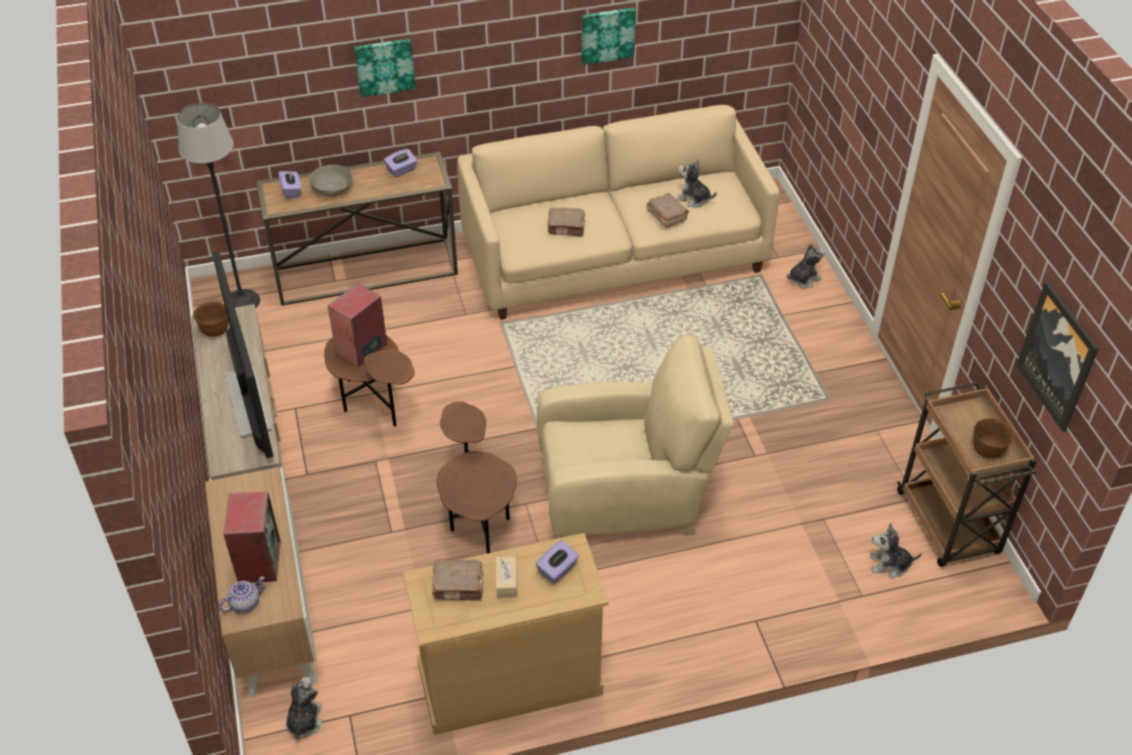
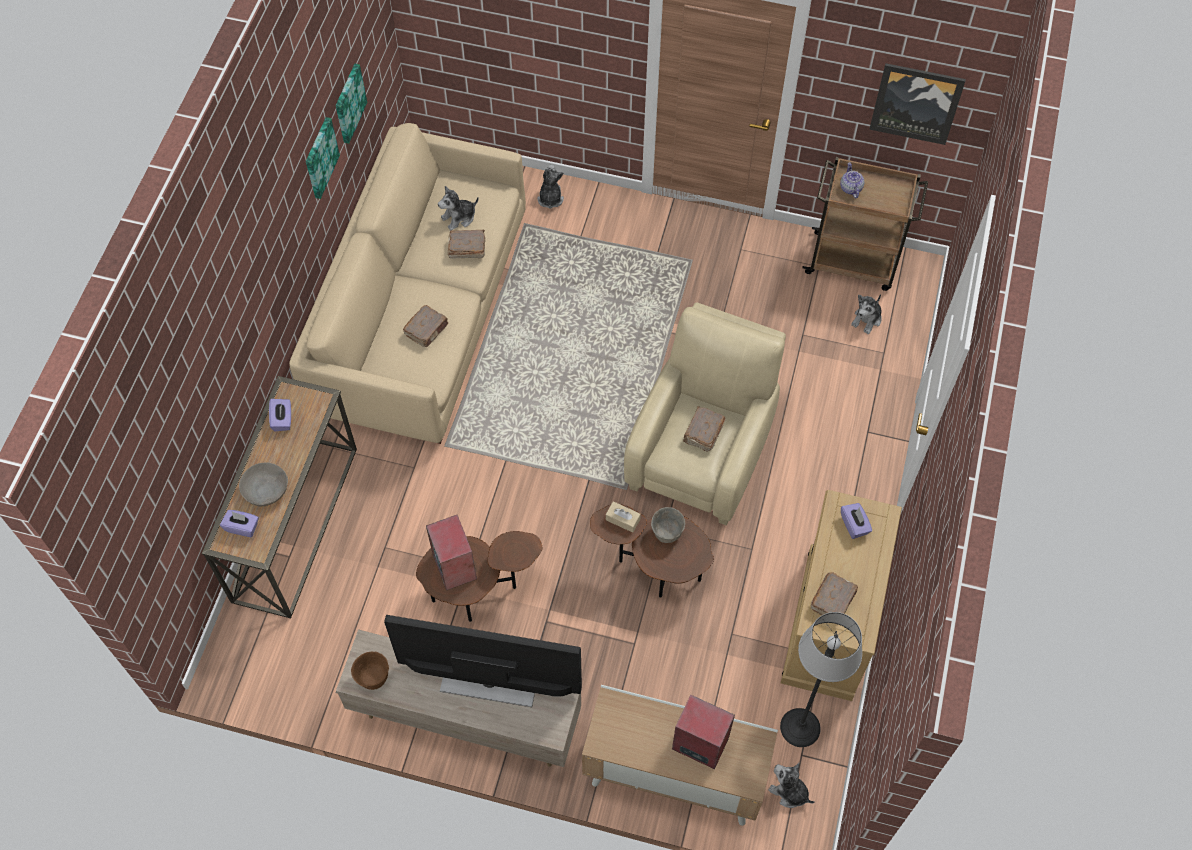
camera: 60 degrees left, 15 degrees up
(242, 301) = (259, 651): floor lamp -> floor lamp (800, 727)
(245, 603) = (738, 771): teapot -> teapot (850, 188)
(384, 66) = (230, 355): picture -> picture (348, 103)
(489, 474) = (667, 533): none -> grey bowl
(506, 582) = (846, 565): beige tissue box -> beige tissue box (622, 519)
(608, 447) = (703, 433): none -> brown book
(988, 451) = (890, 196): brown bowl -> none

